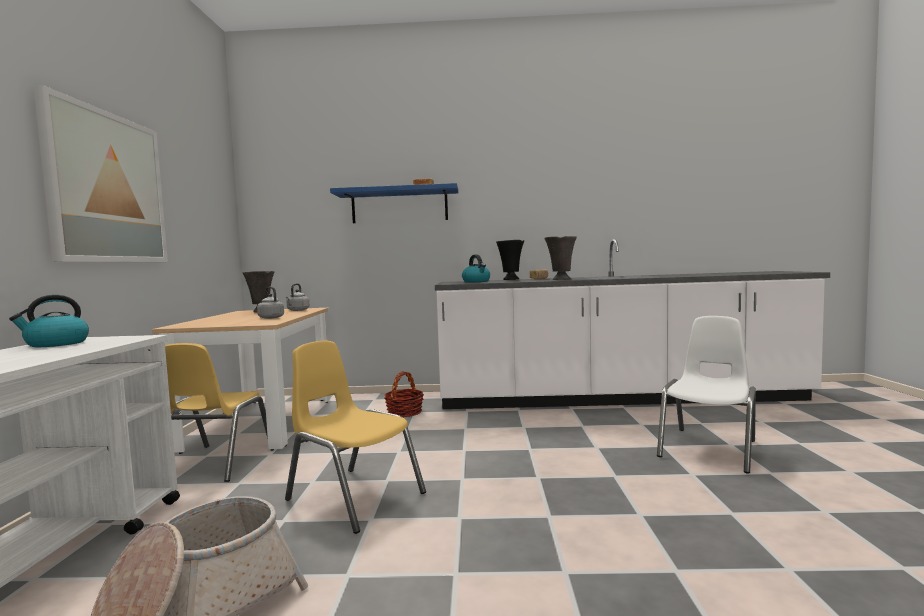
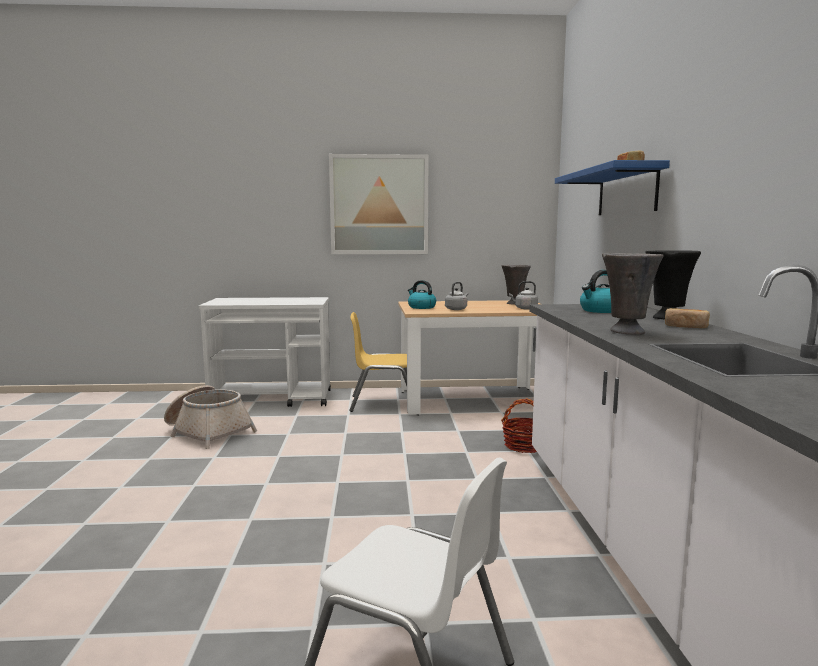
camera: 85 degrees right, 5 degrees up
(56, 344) = (298, 299): kettle -> kettle (421, 307)
(354, 497) = (315, 447): yellow chair -> none

